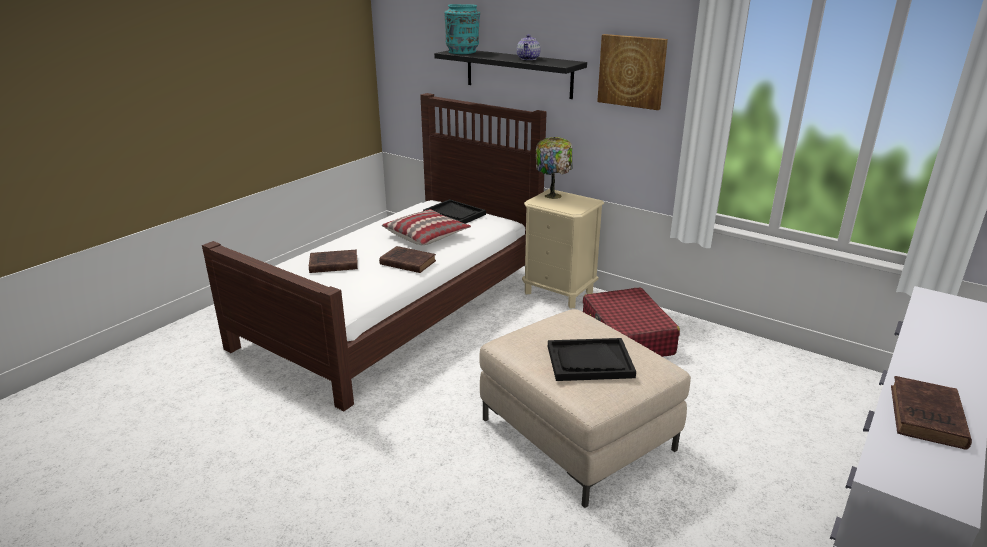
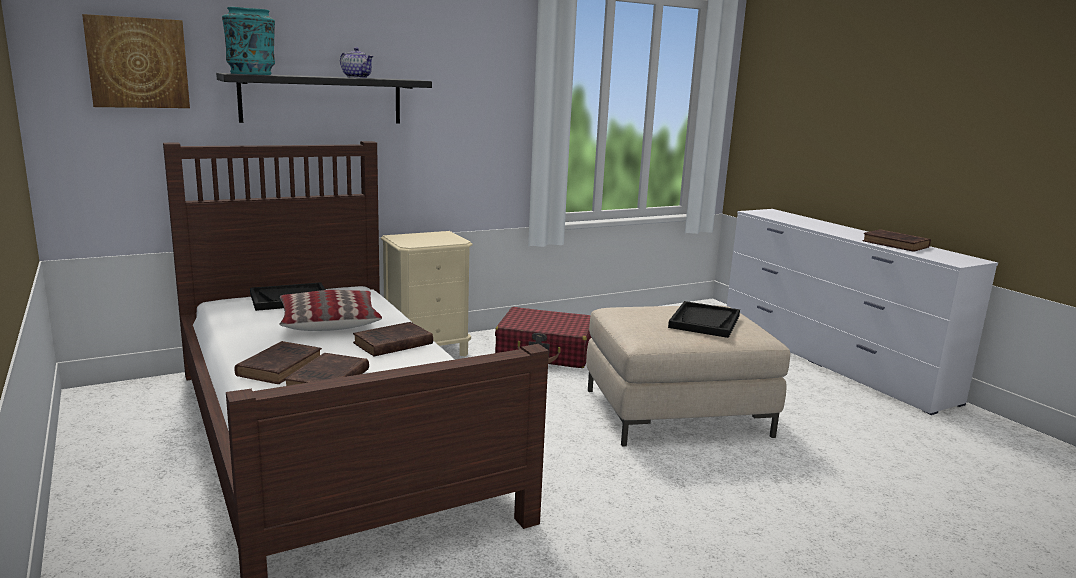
camera: 65 degrees left, 10 degrees down
(343, 248) = (281, 366): none -> brown book
(553, 195) = (404, 237): table lamp -> none
(632, 71) = (465, 86): picture -> picture (138, 63)

